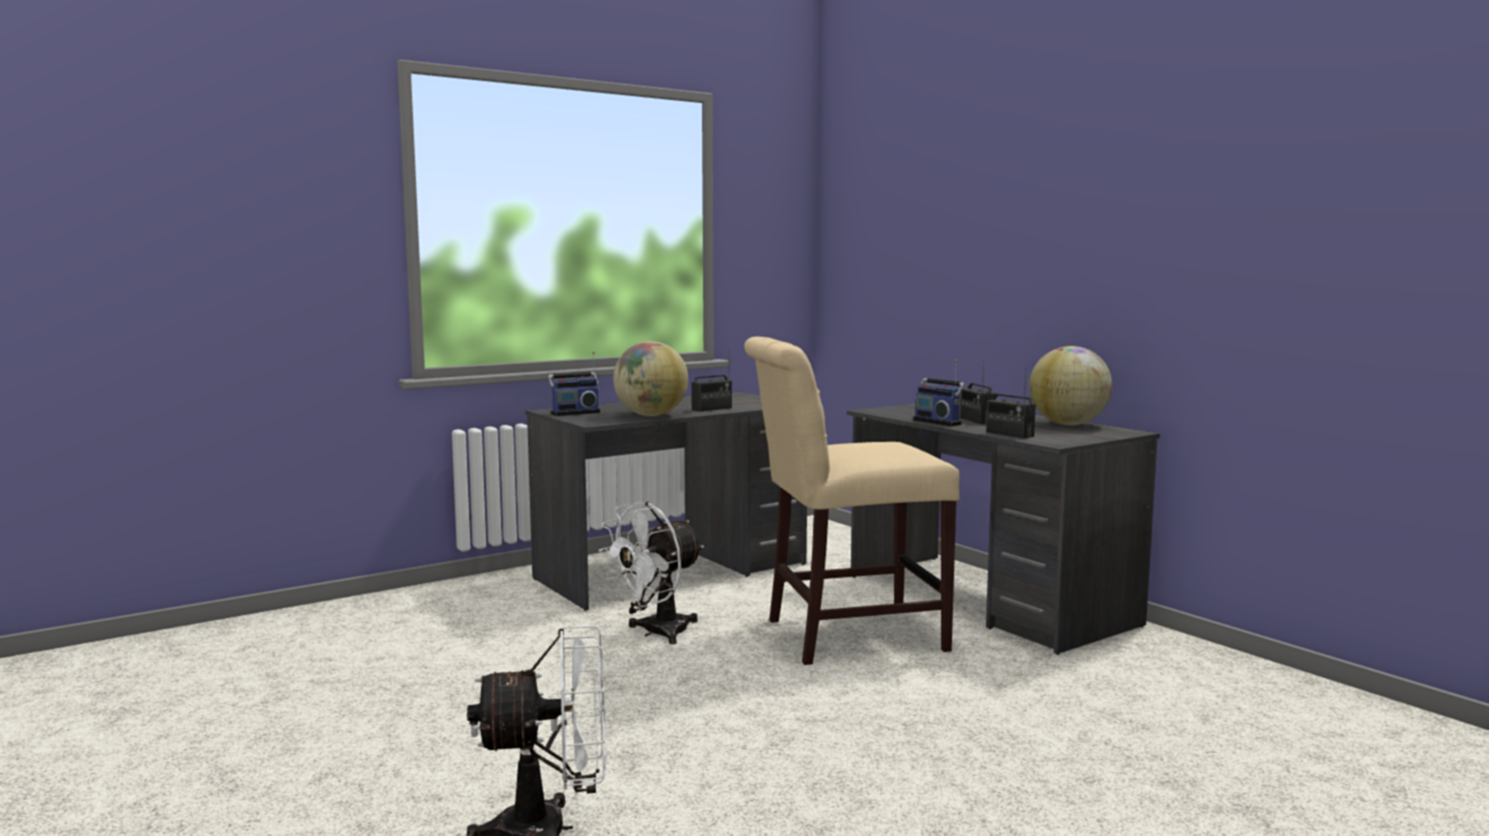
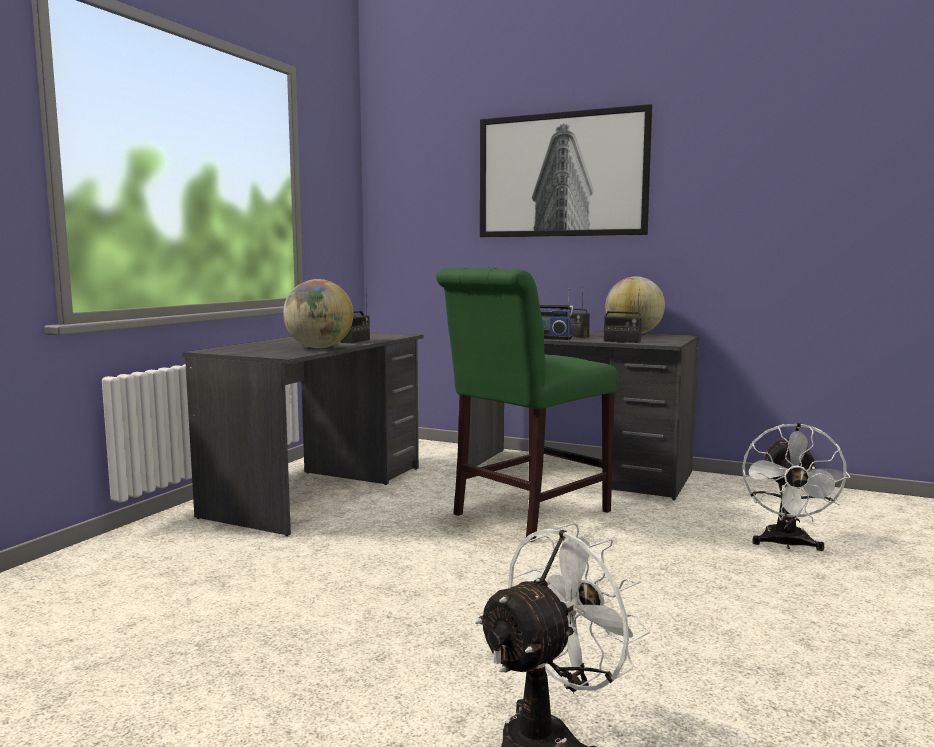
camera: 30 degrees left, 0 degrees up
(574, 413) = (241, 350): radio -> none
(656, 633) = (378, 542): white fan -> white fan (787, 544)
(844, 635) = (524, 514): beige chair -> green chair
(1011, 205) = (561, 175): none -> picture

